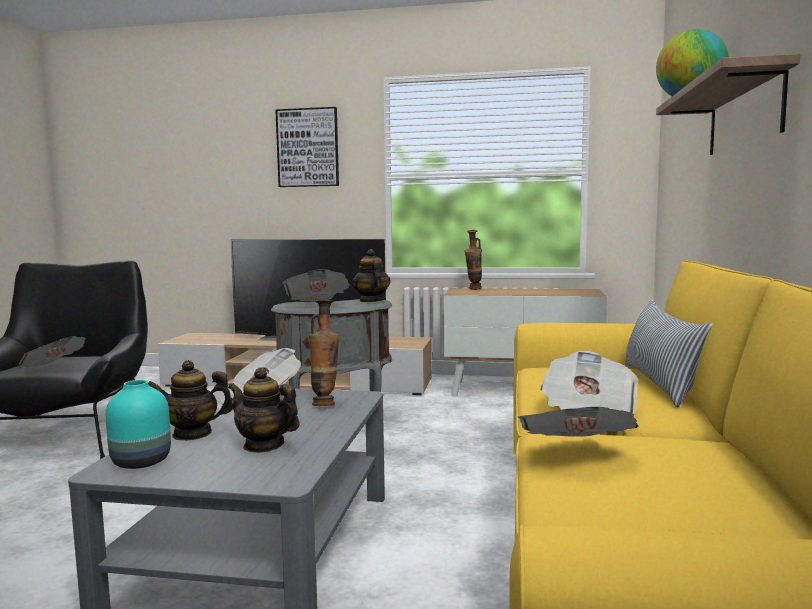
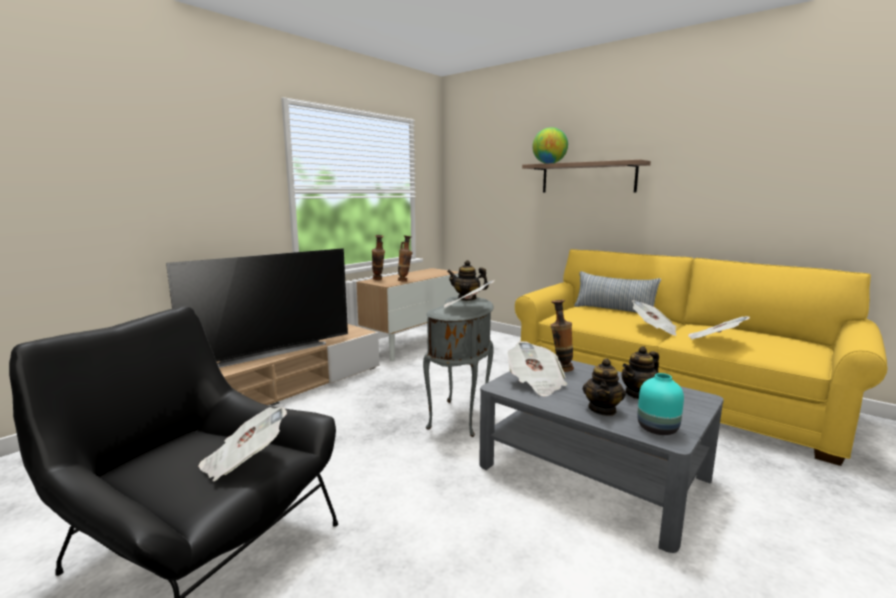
camera: 60 degrees left, 5 degrees up
(308, 148) = (213, 157): picture -> none
(487, 293) = (405, 281): none -> vase

